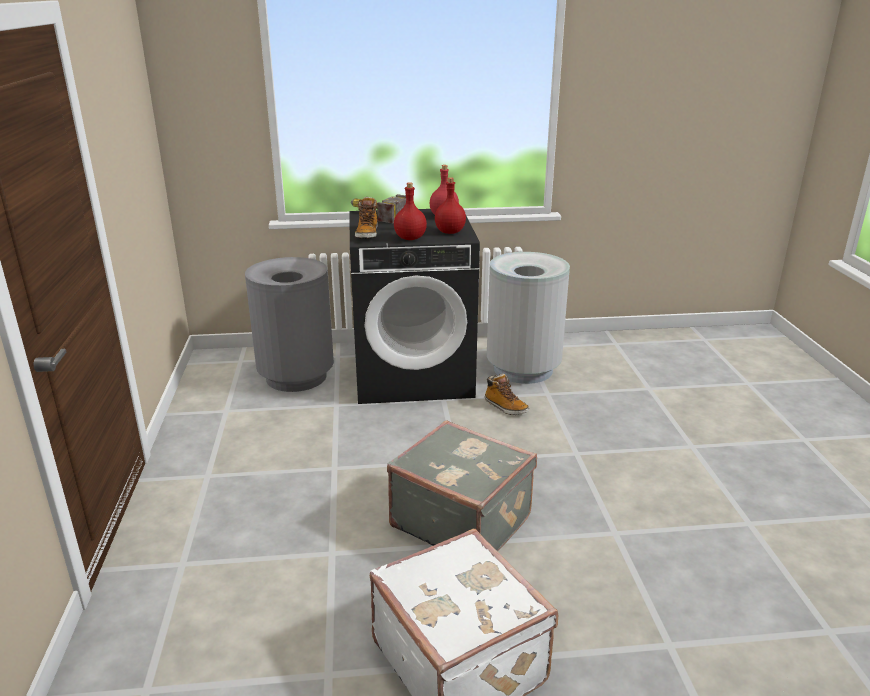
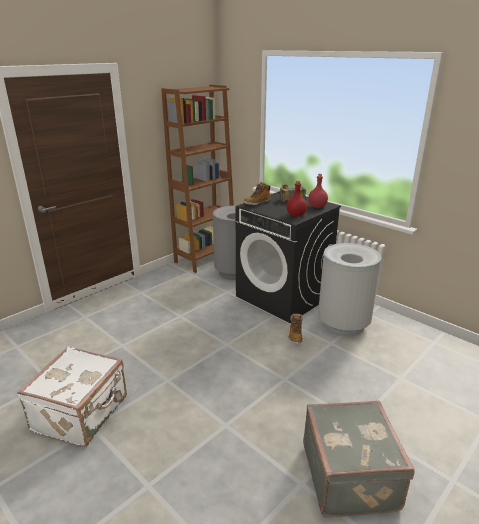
camera: 50 degrees right, 0 degrees up
(214, 380) = (205, 258): none -> brown bookcase
(411, 238) = (269, 211): red bottle -> none
(461, 521) = (180, 368): grey suitcase -> grey suitcase (351, 476)

